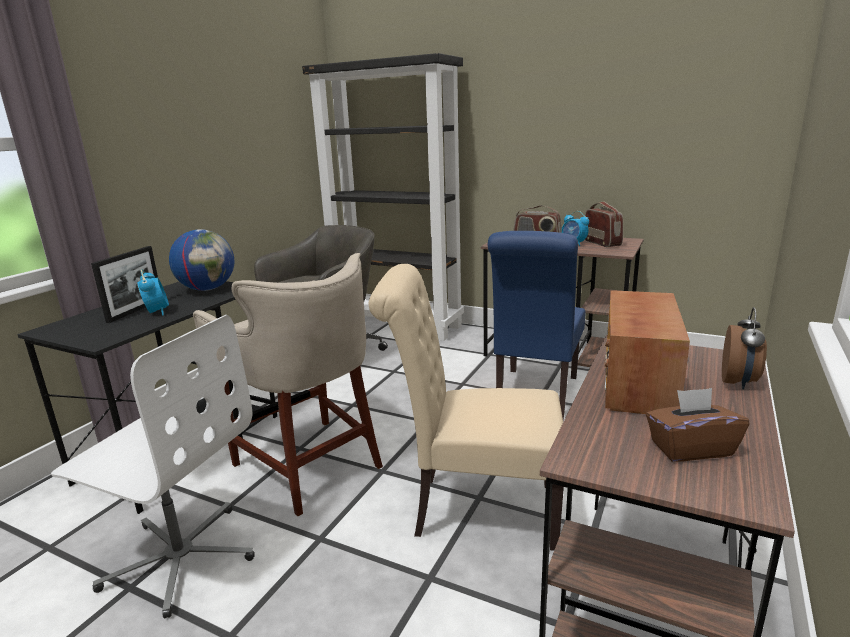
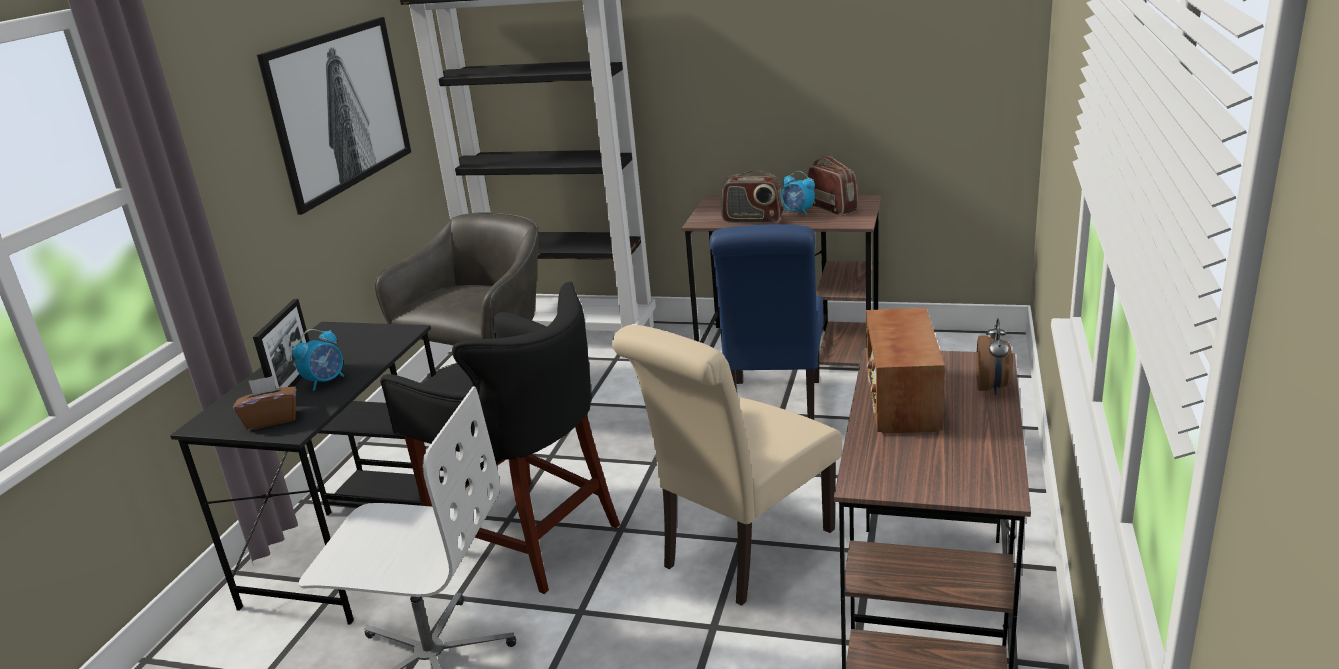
camera: 10 degrees left, 5 degrees up
(157, 312) = (325, 381): alarm clock -> alarm clock turned 75 degrees clockwise
(207, 289) = (361, 339): globe -> none
(243, 135) = (341, 109): none -> picture
(309, 463) = (529, 535): beige stool -> black stool
(475, 509) = (741, 552): beige chair -> beige chair turned 45 degrees counterclockwise
(690, 448) = (953, 458): brown tissue box -> brown tissue box (272, 419)

